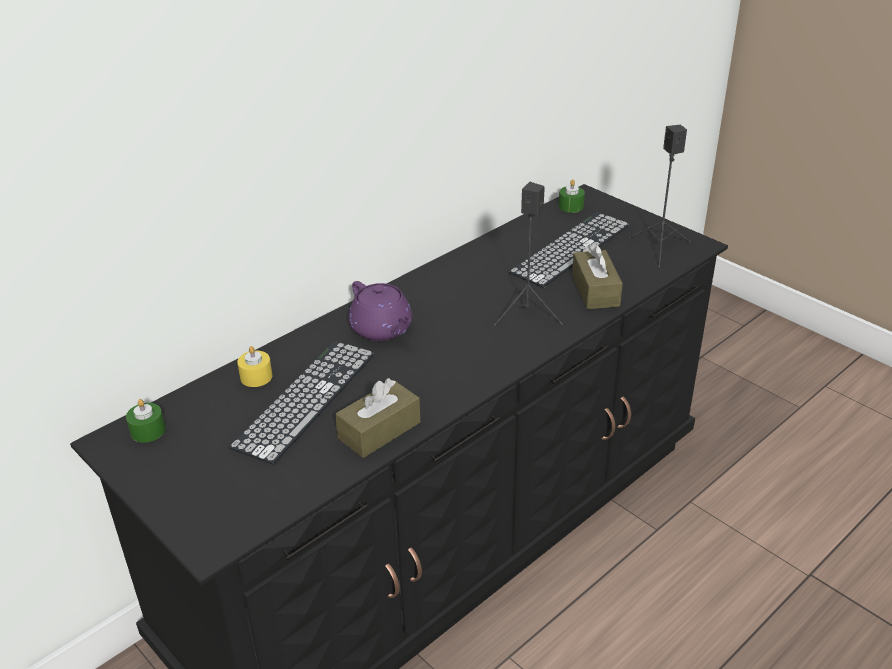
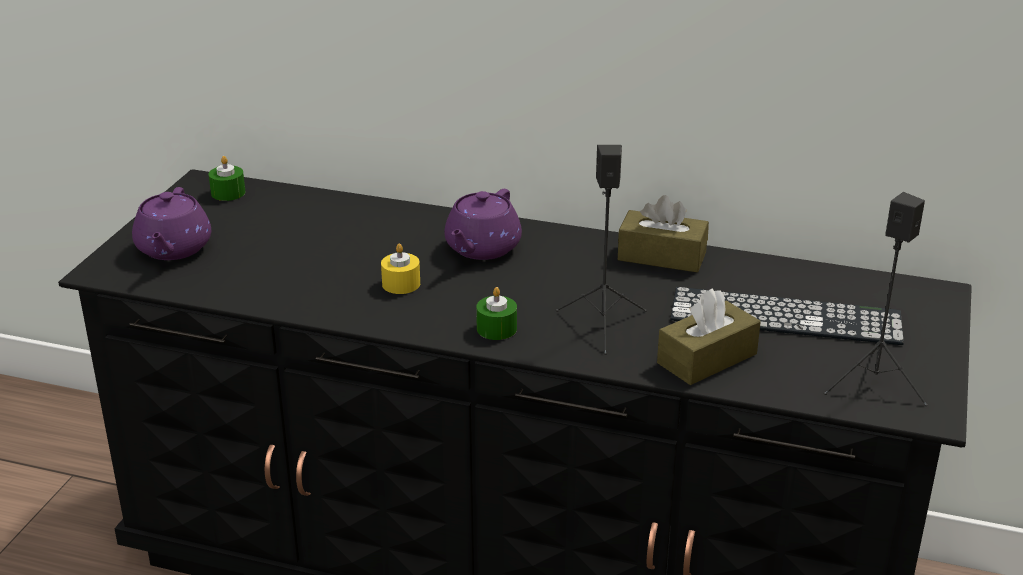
camera: 60 degrees right, 5 degrees down
(217, 489) = (173, 249): none -> purple teapot
(256, 377) = (343, 212): yellow candle -> yellow candle (401, 284)
(305, 399) = (330, 246): keyboard -> none
(379, 430) = (311, 299): brown tissue box -> brown tissue box (662, 256)
(571, 206) = (893, 289): green candle -> green candle (496, 328)

